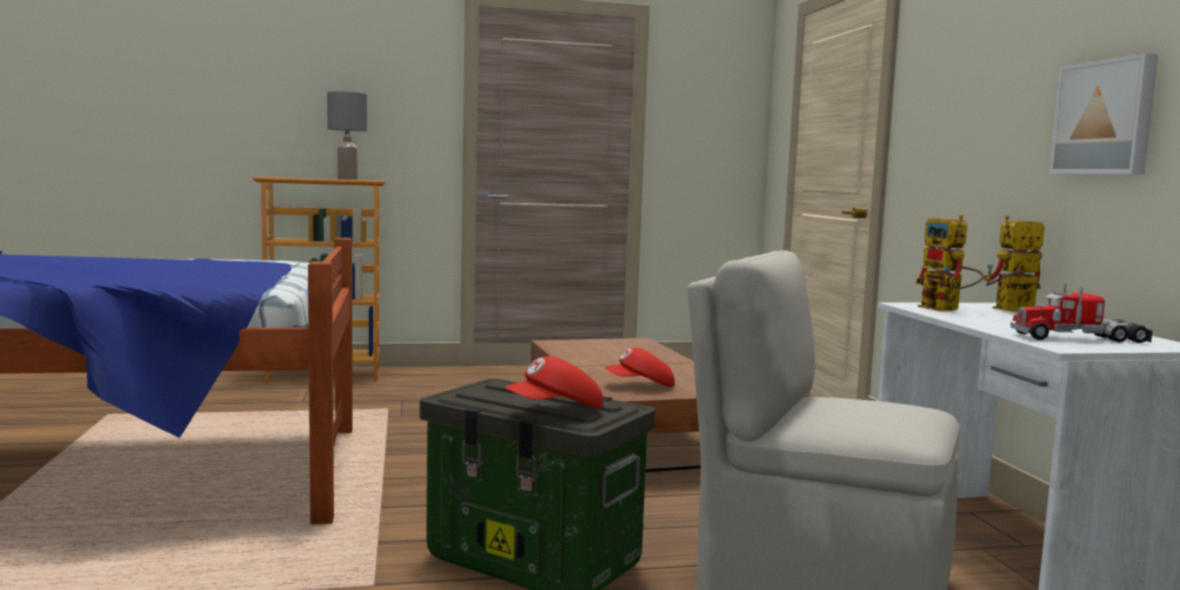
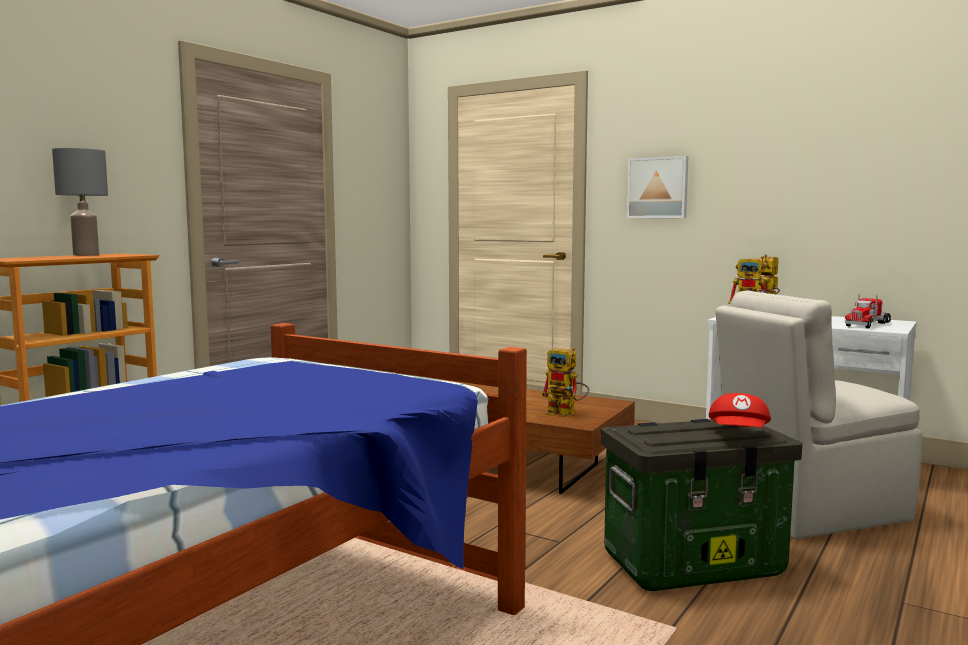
camera: 45 degrees left, 0 degrees up
(640, 386) = (567, 414): red cap -> toy robot
(1105, 118) = (810, 193): picture -> picture (658, 188)

